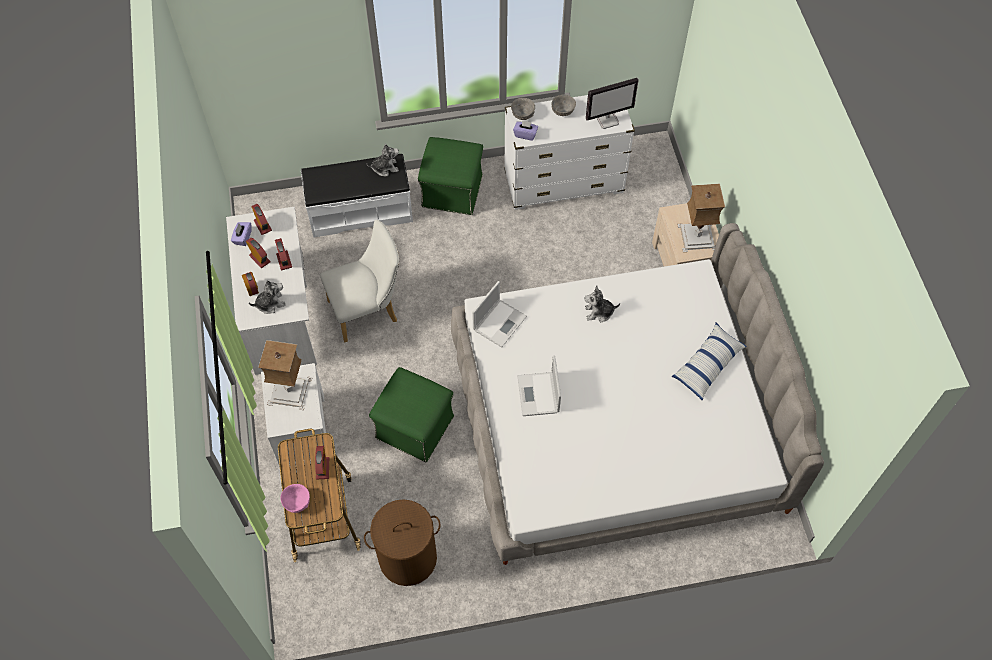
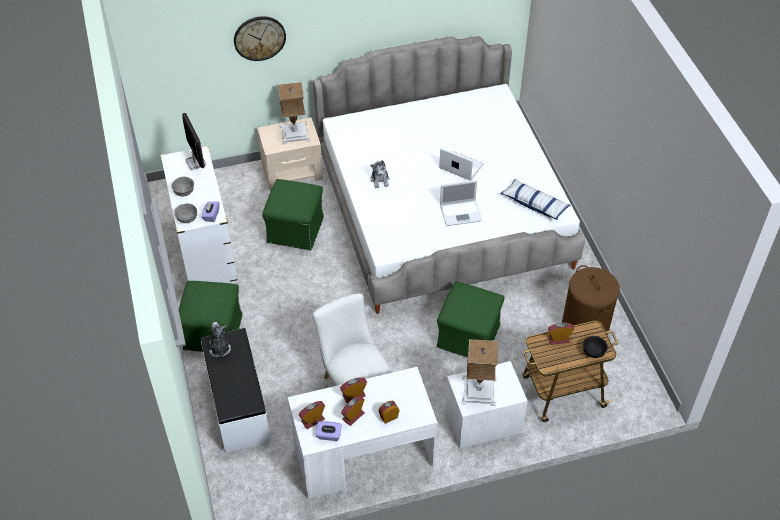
camera: 95 degrees left, 10 degrees down
(270, 303) = (404, 399): plush toy -> none
(297, 502) = (593, 352): pink bowl -> black bowl
(500, 322) = (396, 240): laptop -> laptop (460, 166)
(589, 265) = (295, 229): none -> green ottoman
(707, 365) = (420, 120): pillow -> pillow (534, 204)
(740, 127) = (259, 38): none -> wall clock

